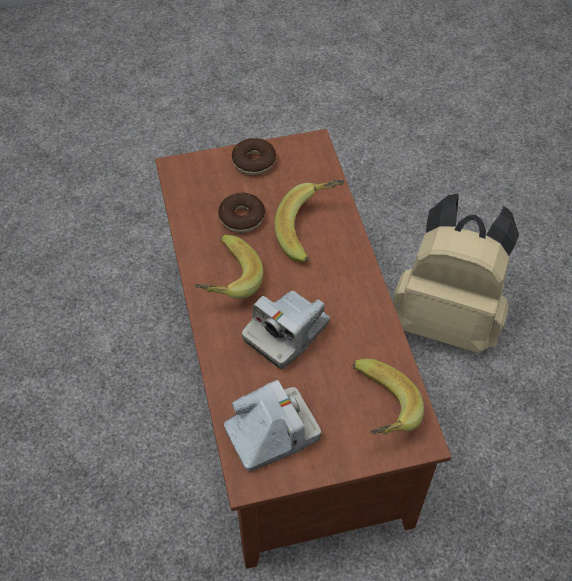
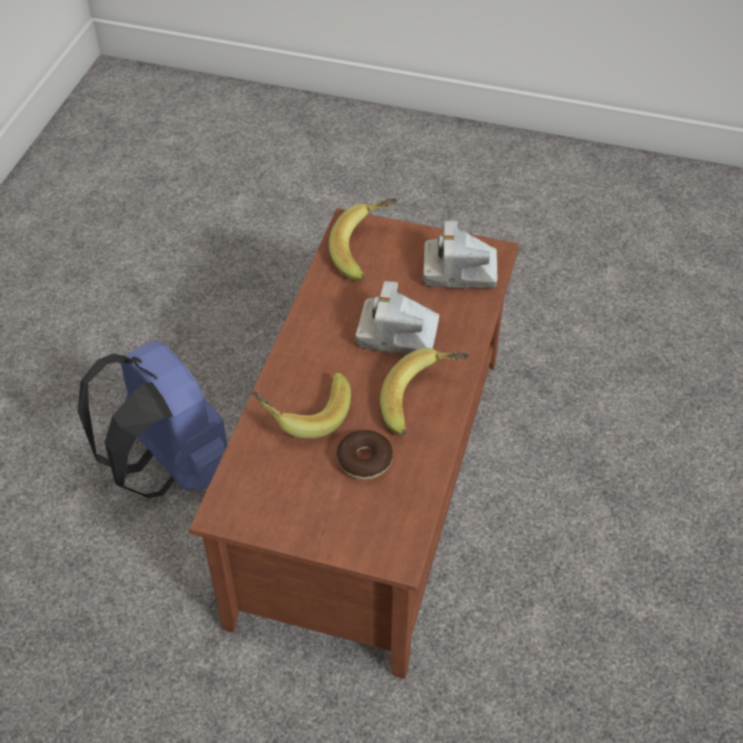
camera: 150 degrees left, 5 degrees down
(254, 161) = (305, 522): donut -> none
(286, 333) = (397, 334): camera -> camera turned 150 degrees counterclockwise
(446, 319) = (170, 468): beige backpack -> blue backpack

